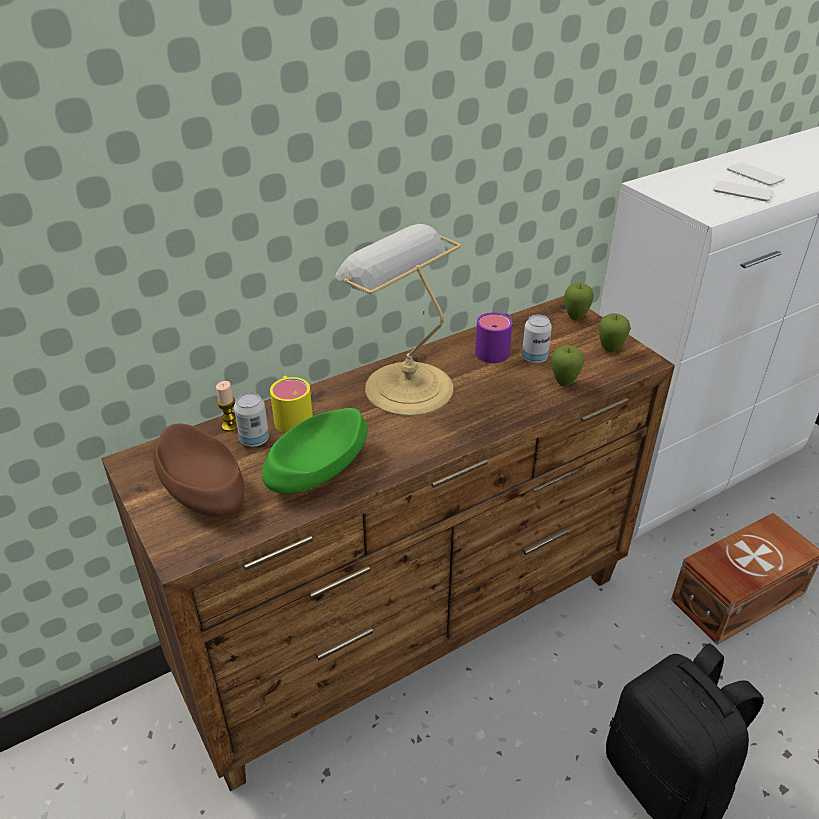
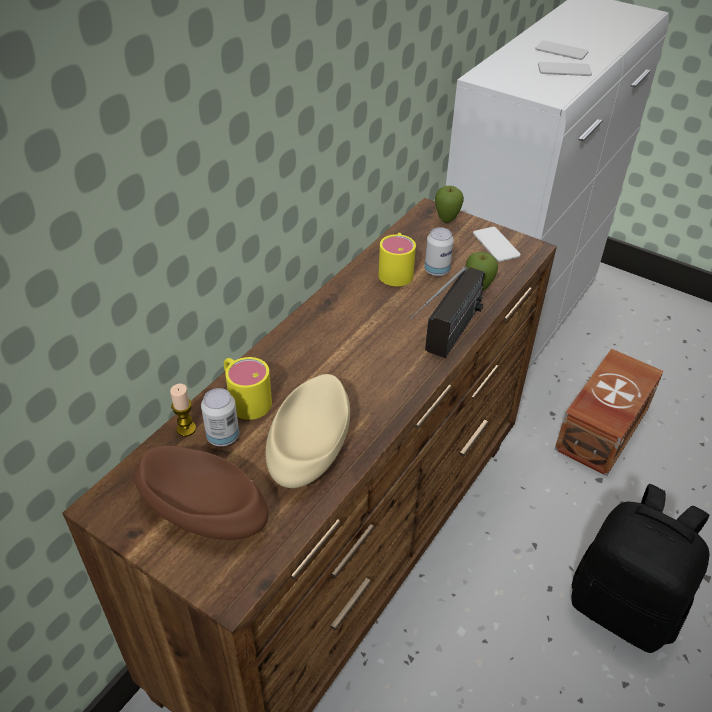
camera: 25 degrees left, 5 degrees up
(318, 468) = (309, 446): green bowl -> beige bowl
(404, 386) = (336, 333): table lamp -> none
(496, 349) = (396, 270): purple mug -> yellow mug
(498, 421) = (446, 343): none -> radio
(610, 350) = (496, 245): apple -> phone

